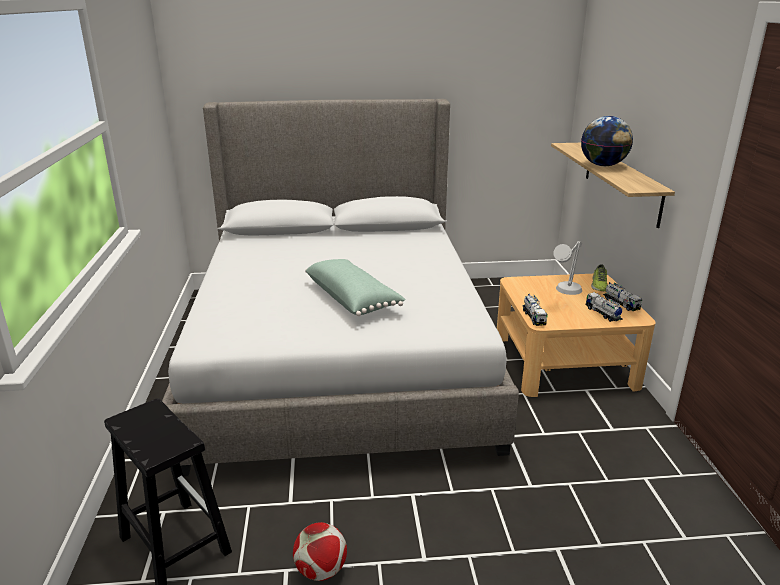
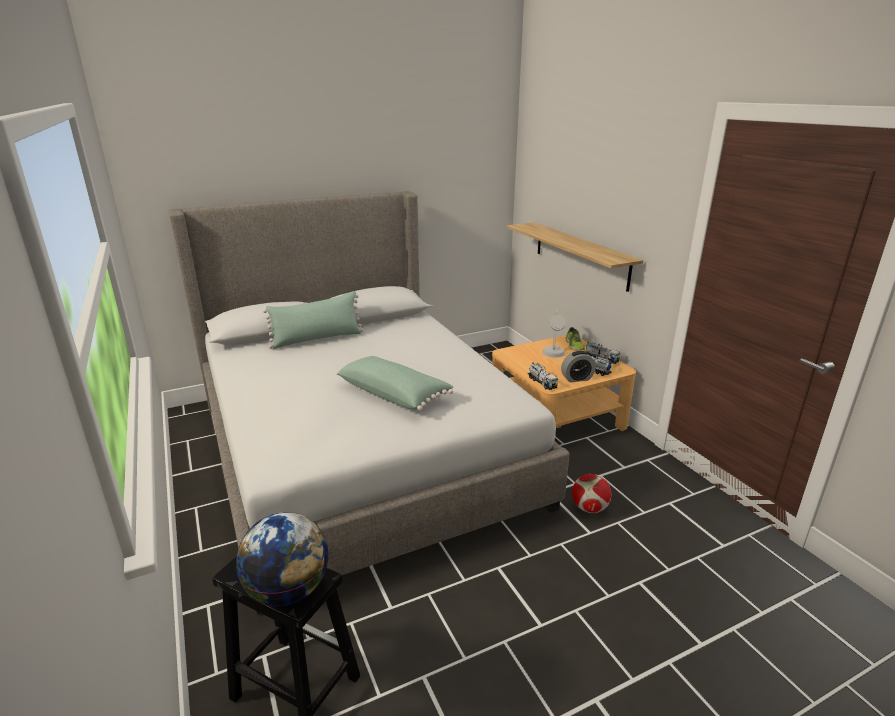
camera: 20 degrees left, 0 degrees up
(318, 239) = (317, 339): none -> green pillow
(321, 570) = (457, 666): football -> football (589, 508)
(577, 319) = (577, 378): none -> alarm clock
(603, 165) = (568, 242): globe -> globe (288, 590)

